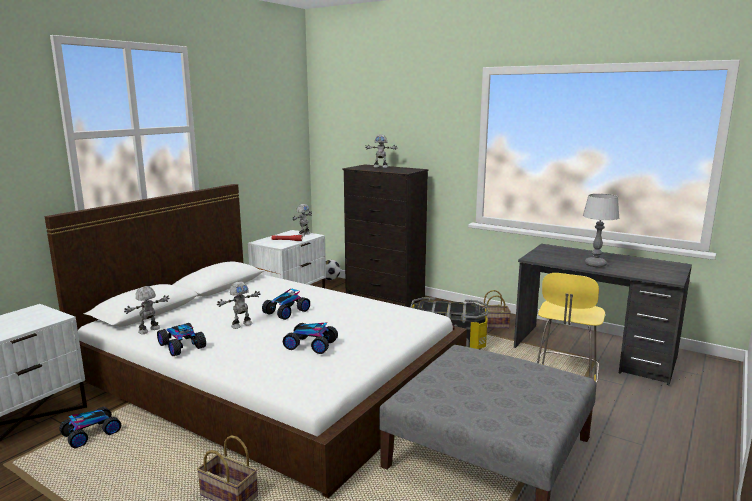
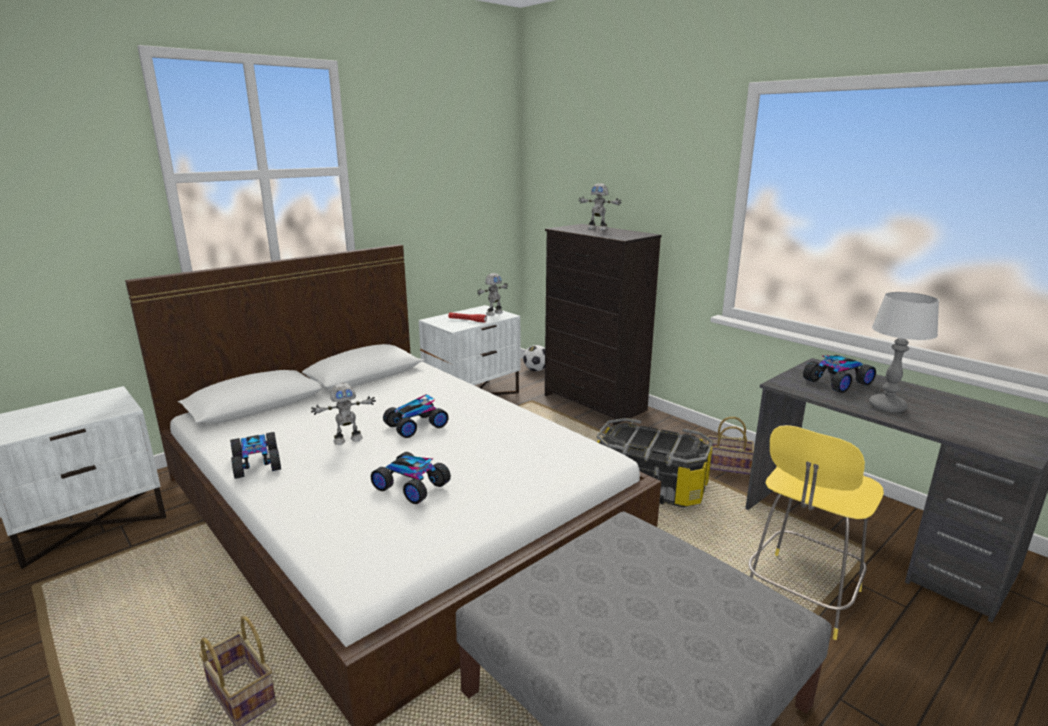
camera: 15 degrees right, 5 degrees up
(91, 434) = (146, 559): toy car -> toy car (838, 382)
(149, 330) = (238, 433): toy robot -> none

